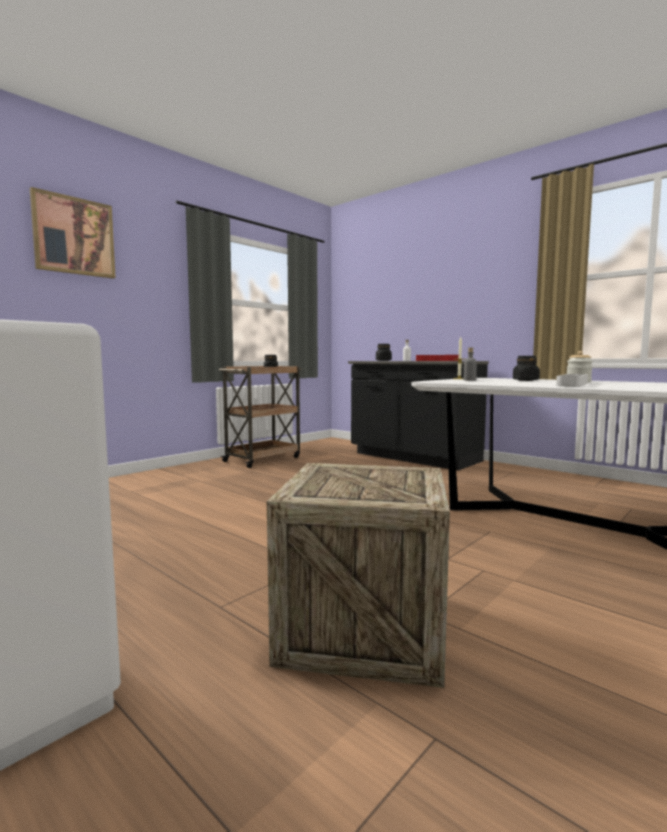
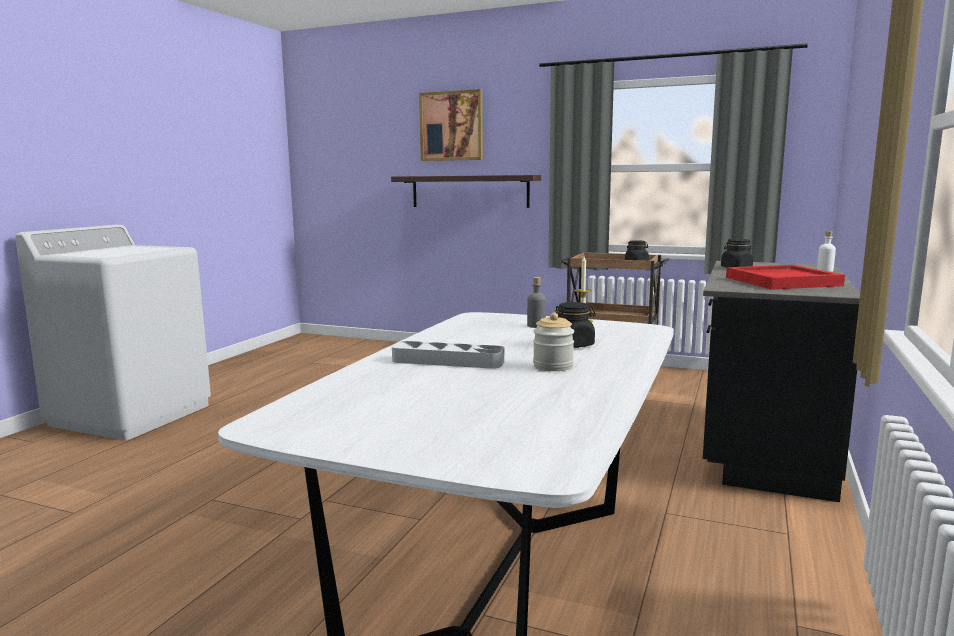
camera: 70 degrees right, 5 degrees up
(99, 310) = (469, 191): none -> shelf
(363, 627) = (194, 481): crate -> none

